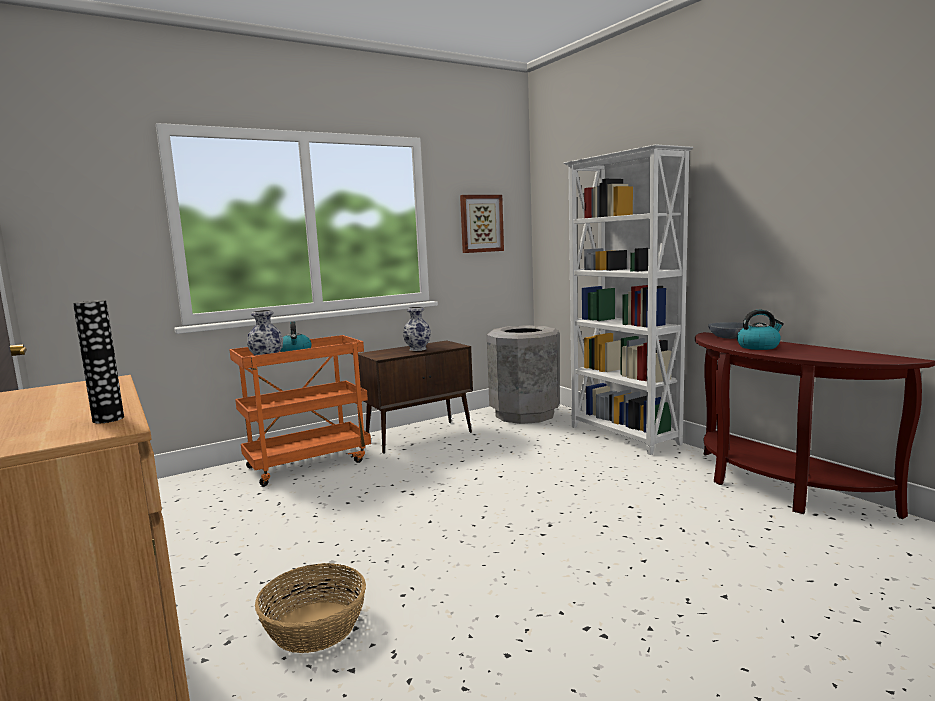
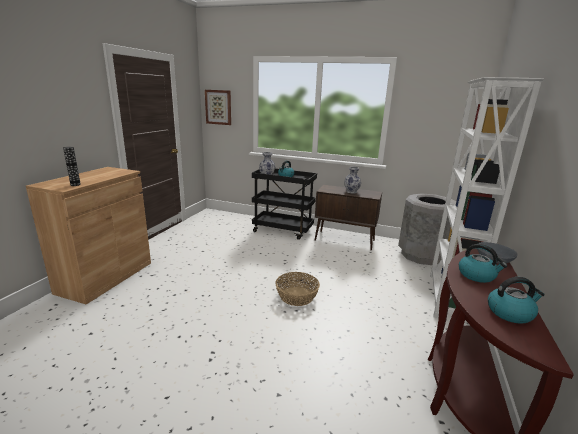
camera: 50 degrees right, 10 degrees up
(308, 463) = (283, 230): orange cart -> black cart
(314, 627) = (169, 286): basket -> basket (296, 296)
(481, 223) = (436, 119): picture -> picture (218, 107)
(836, 353) = (510, 312): none -> kettle

